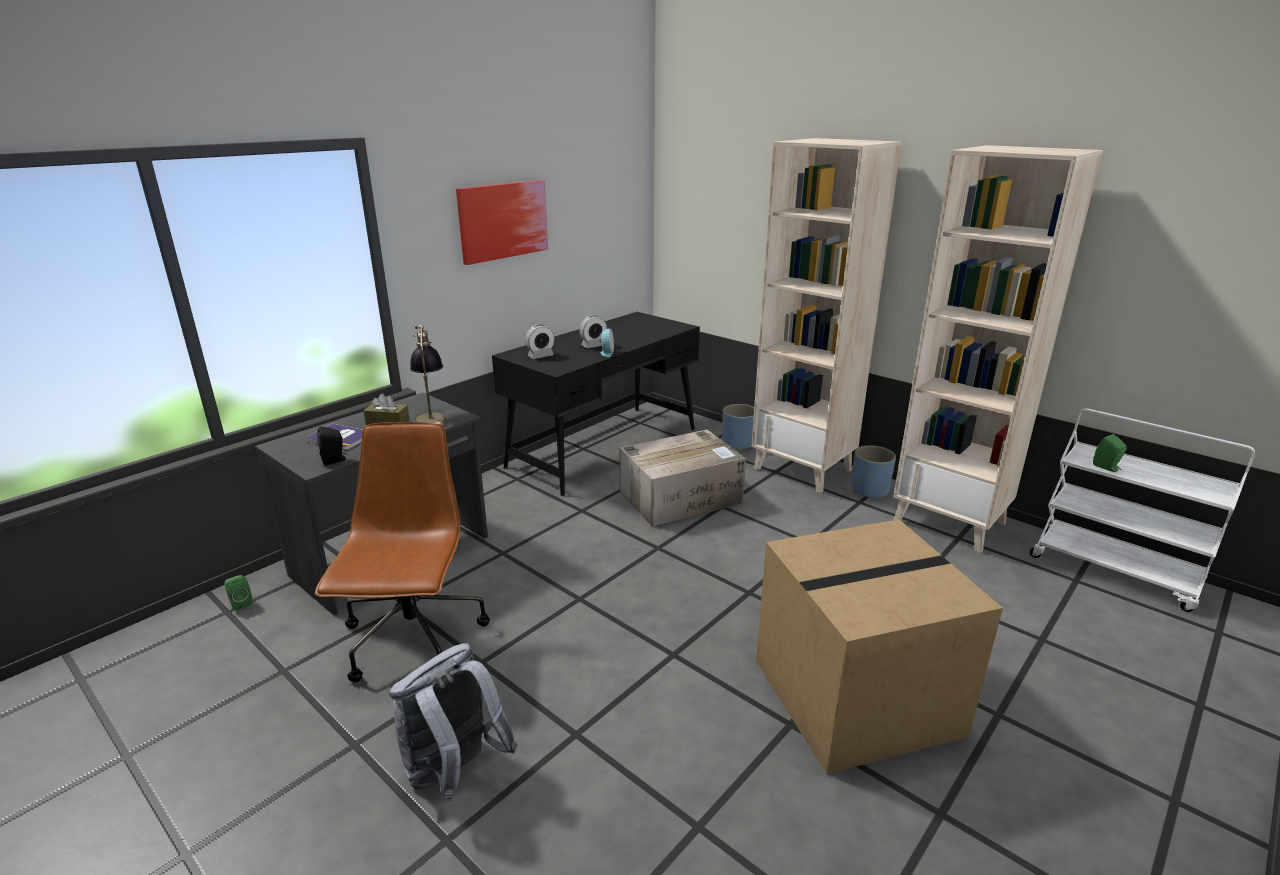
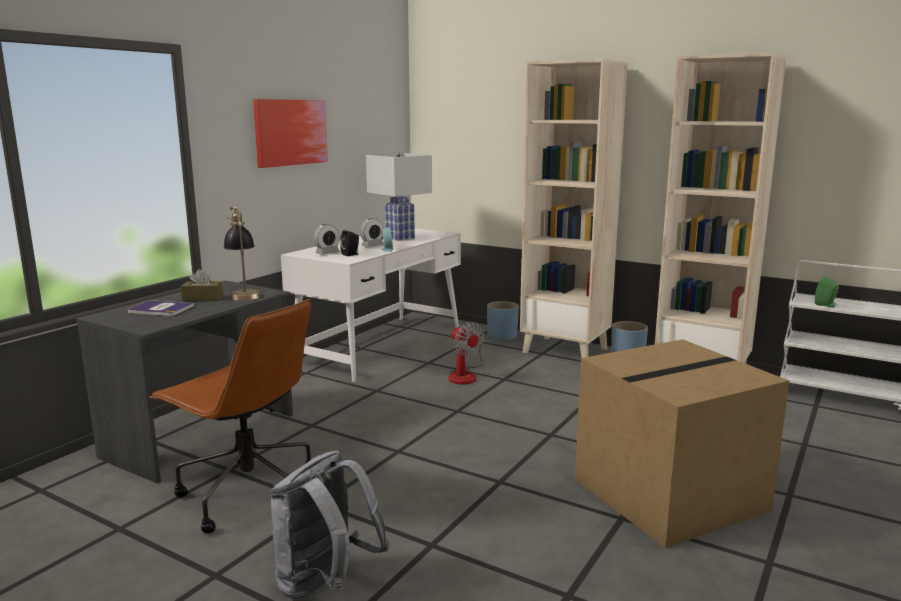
camera: 10 degrees left, 10 degrees down
(240, 603) = (53, 482): green speaker -> none
(335, 460) = (164, 322): black speaker -> black speaker (351, 254)
(414, 640) = (247, 494): brown office chair -> brown office chair turned 135 degrees clockwise
(605, 447) = (381, 346): black desk -> white desk
(628, 333) = (399, 238): none -> white table lamp
(681, 497) = (465, 375): cardboard box -> fan

